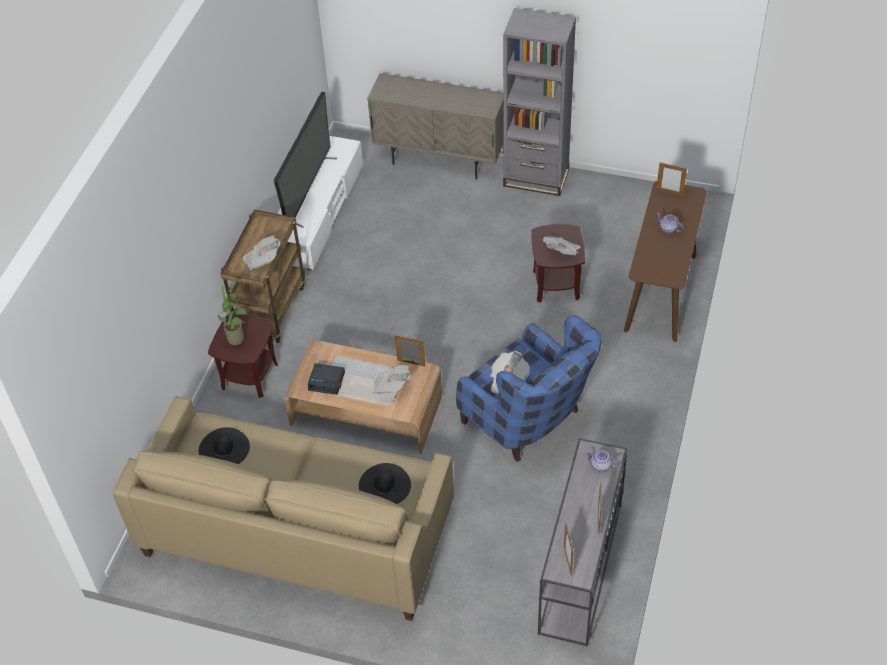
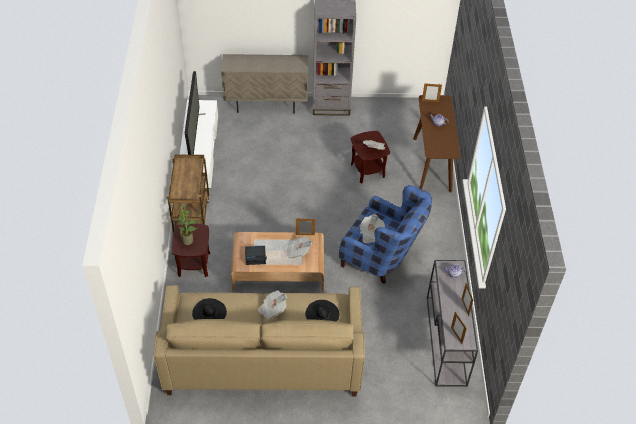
camera: 20 degrees left, 0 degrees up
(262, 260) = (191, 186): newspaper -> newspaper (272, 309)

